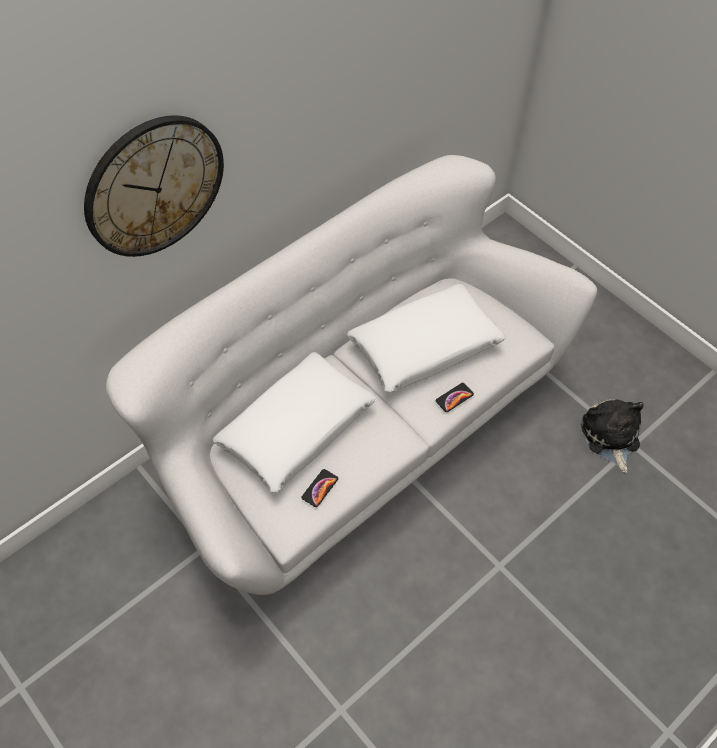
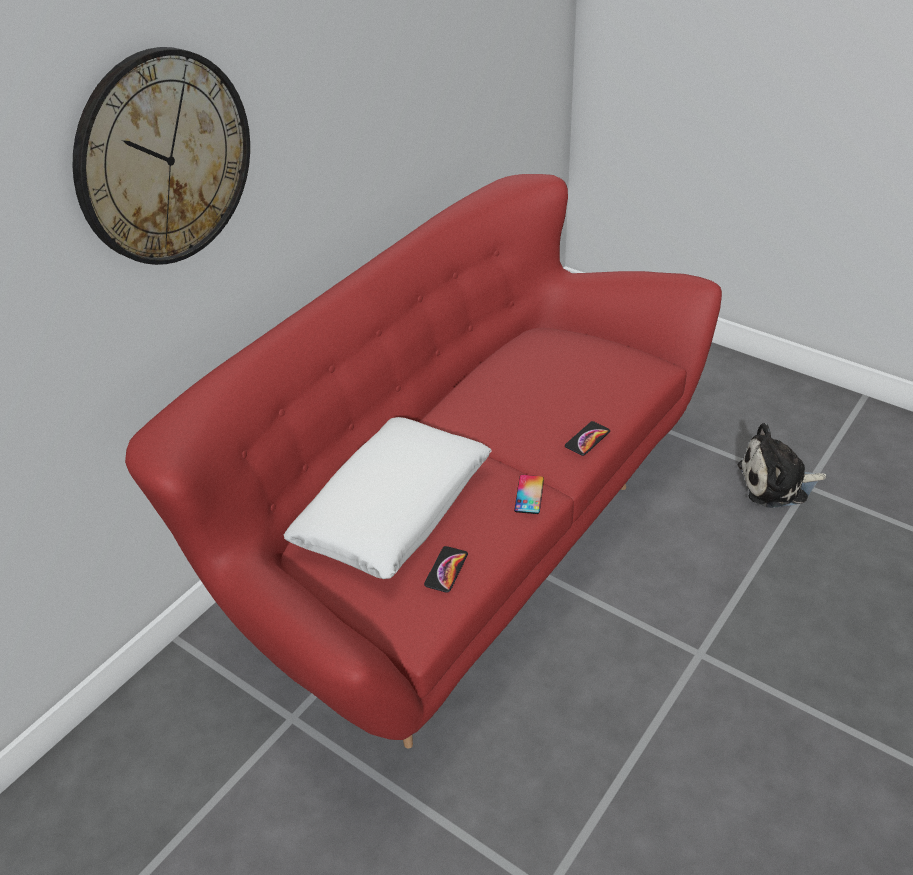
camera: 10 degrees left, 15 degrees down
(358, 429) = (462, 536): white sofa -> red sofa
(396, 437) = (529, 494): none -> phone
(425, 346) = (530, 395): white pillow -> none
(610, 437) = (777, 483): plush toy -> plush toy turned 75 degrees counterclockwise

